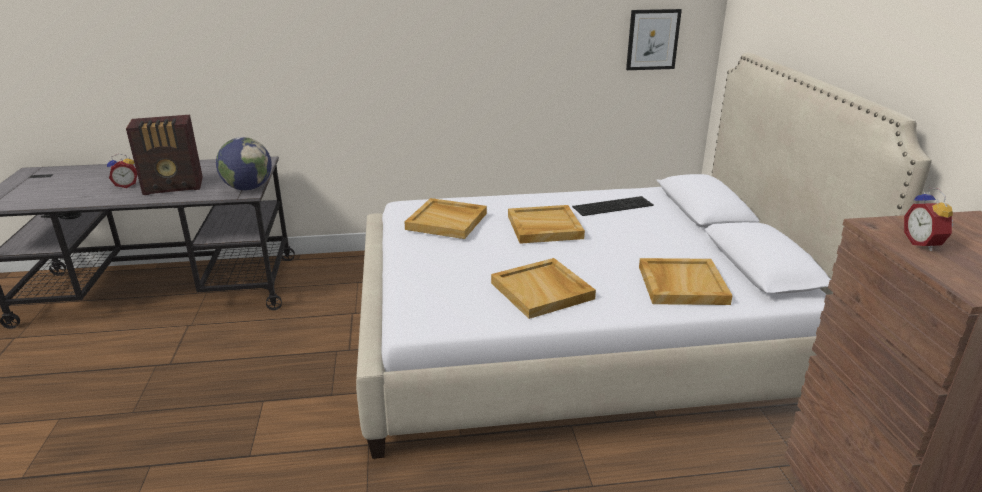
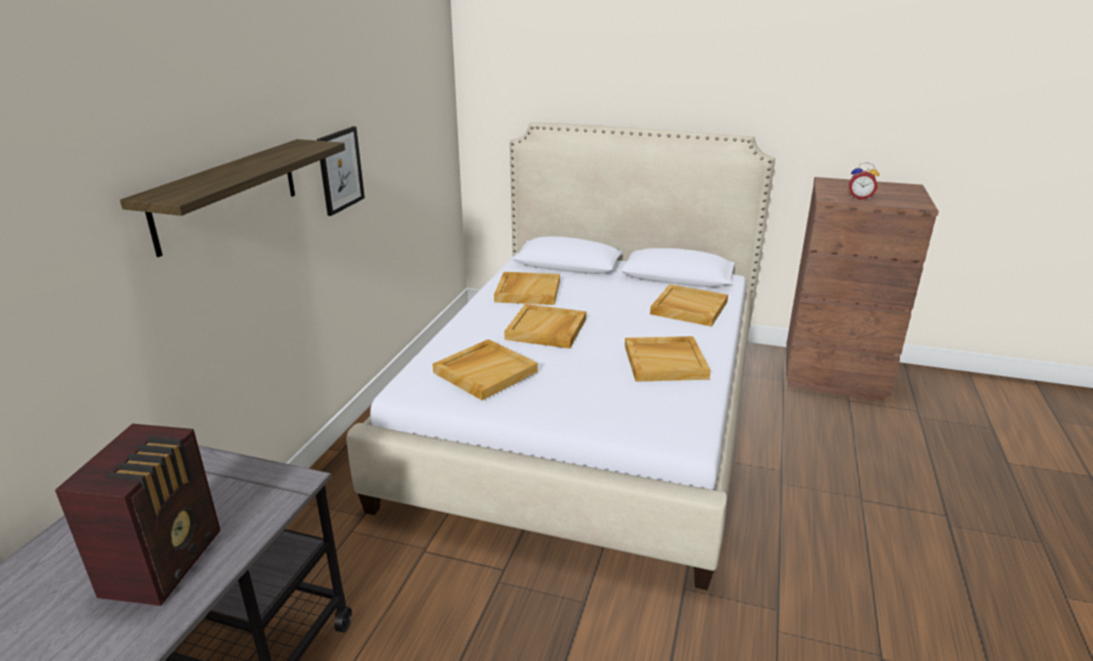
camera: 65 degrees left, 0 degrees up
(126, 185) = (69, 632): alarm clock -> none
(248, 188) = (278, 480): globe -> none
(365, 30) = (227, 194): none -> shelf
(613, 205) = (527, 291): keyboard -> beige tray
(652, 39) = (428, 130): picture -> picture (340, 170)

